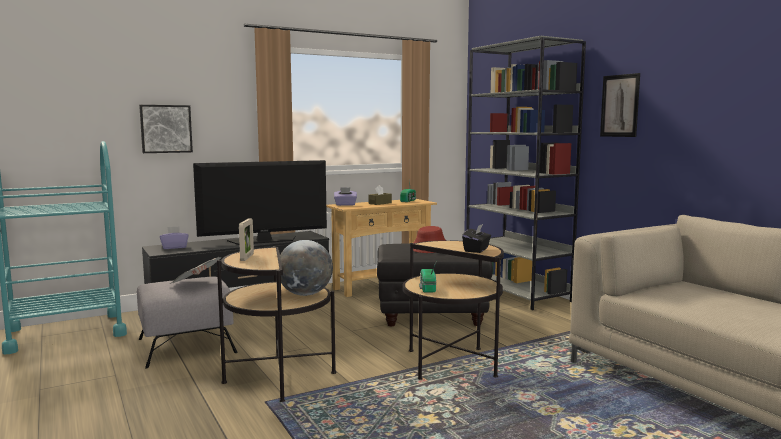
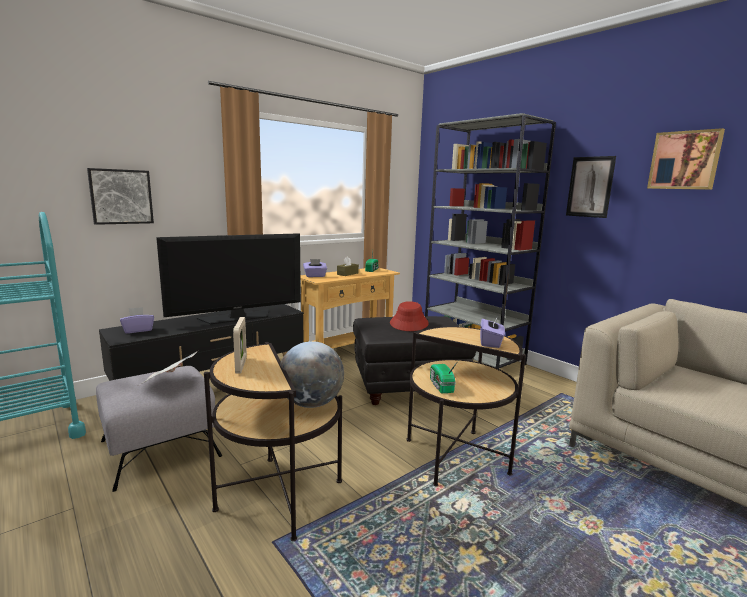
camera: 10 degrees left, 5 degrees up
(476, 250) = (491, 342): black tissue box -> purple tissue box
(698, 75) = (684, 160): none -> picture

